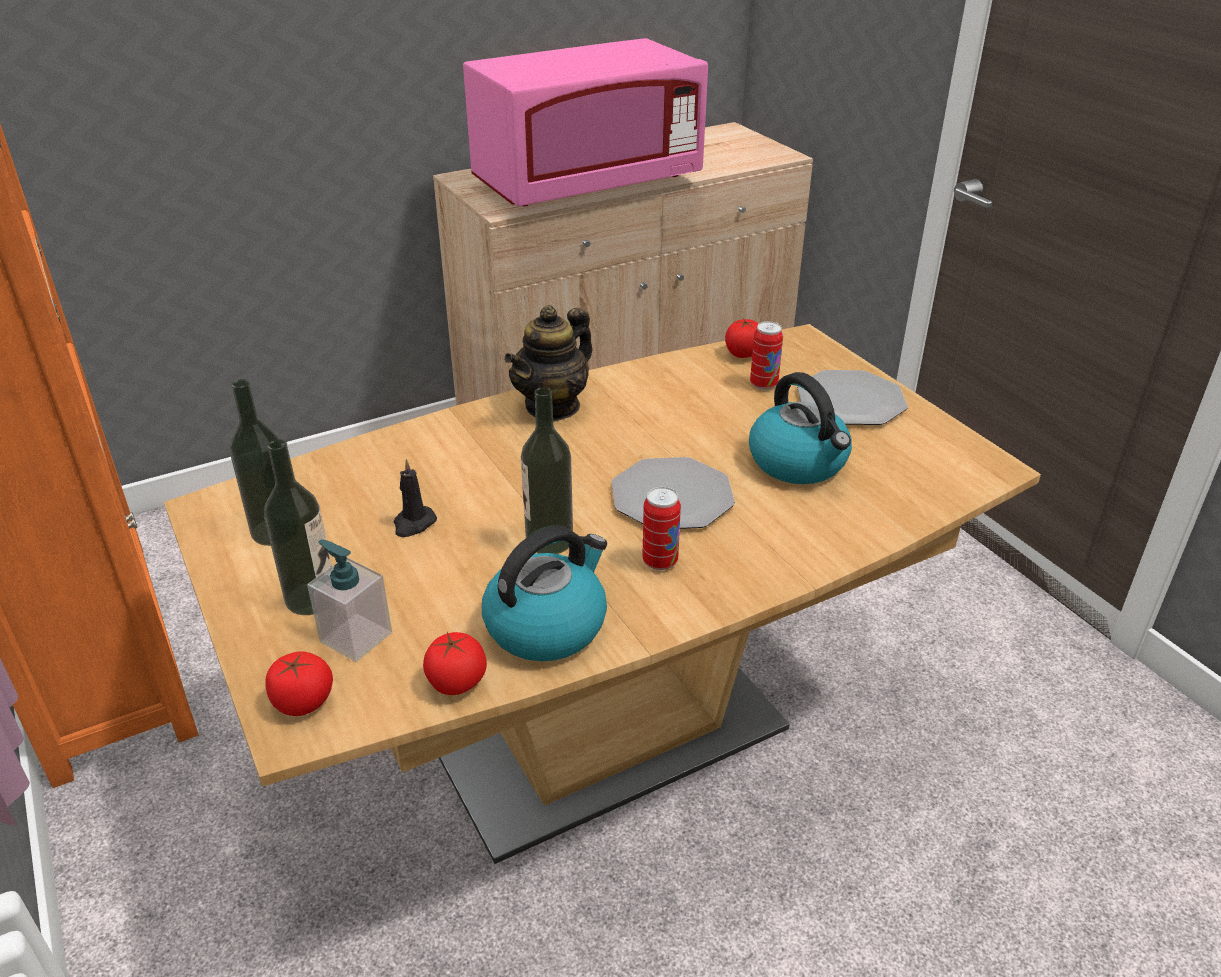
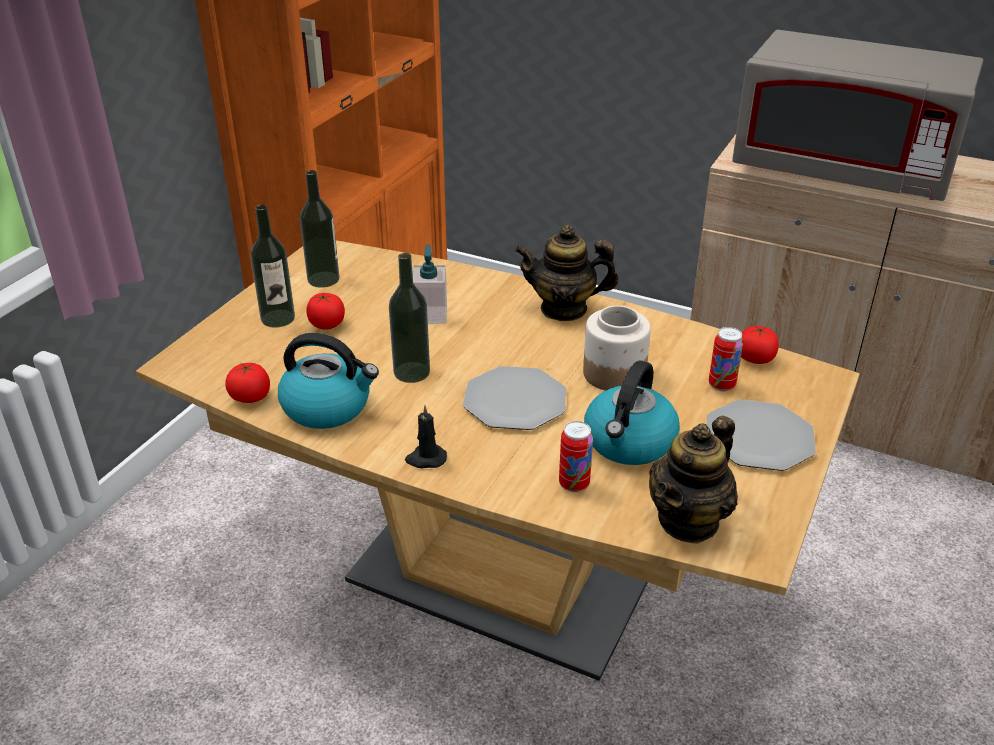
camera: 55 degrees right, 0 degrees up
(303, 702) = (196, 356): tomato -> tomato (327, 324)
(355, 637) = (259, 347): soap dispenser -> soap dispenser (430, 315)
(413, 524) = (376, 318): black candle -> black candle (425, 459)
(587, 183) = (842, 172): pink microwave -> grey microwave
(660, 561) = (435, 424): can -> can (574, 484)
(689, 426) = (613, 374): none -> jar
(930, 481) = (689, 521): none -> teapot

